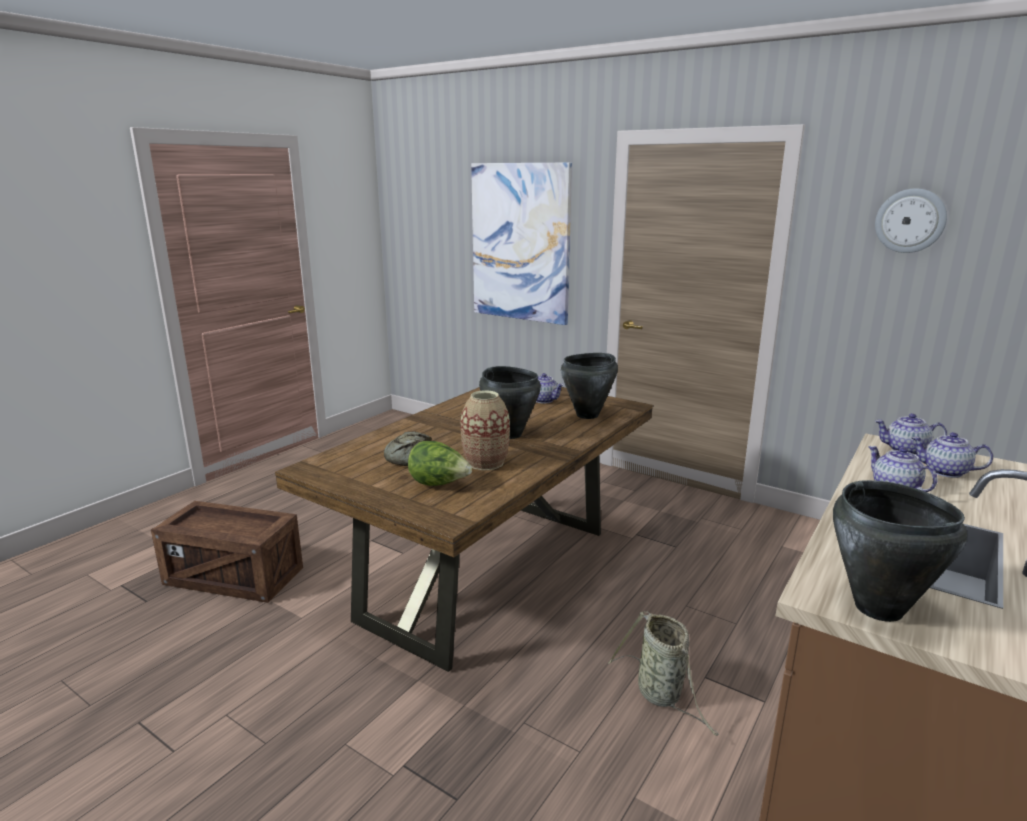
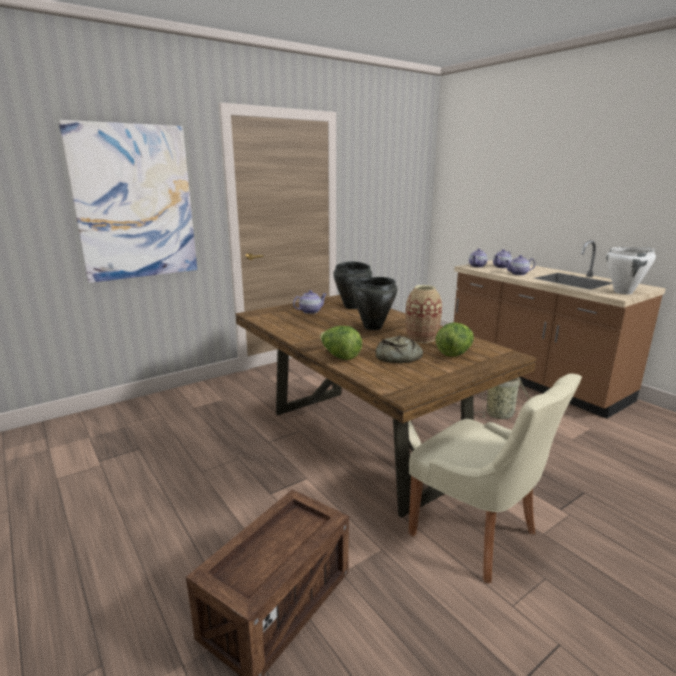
camera: 70 degrees left, 0 degrees up
(332, 682) = (477, 535): none -> beige chair
(397, 432) = (340, 356): none -> lettuce
(878, 608) = (623, 292): black cooking pot -> white cooking pot
(910, 221) = (383, 168): wall clock -> none

